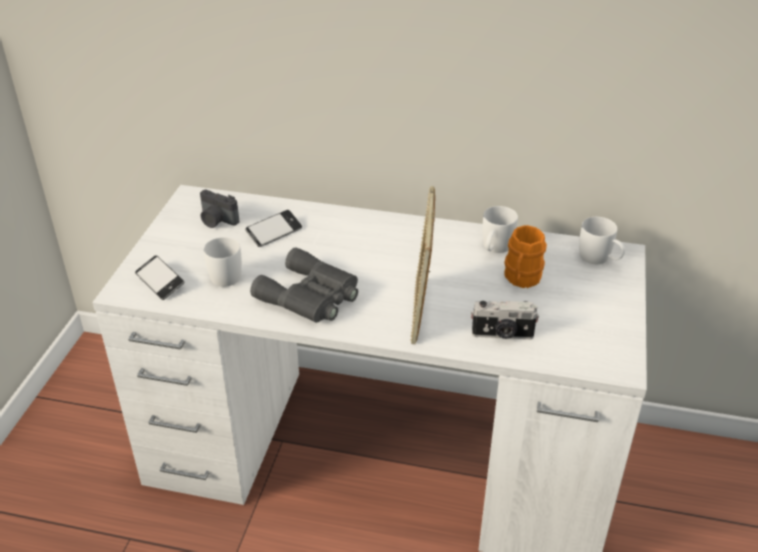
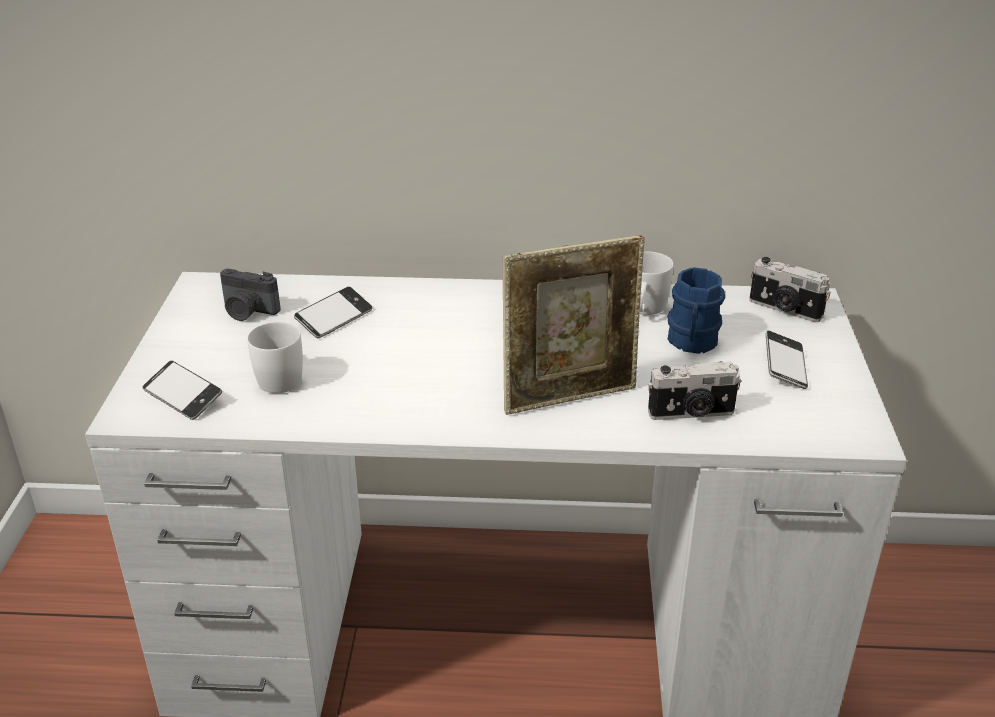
camera: 10 degrees left, 5 degrees down
(310, 296) = (410, 393): grey binoculars -> none
(420, 311) = (570, 396): picture frame -> picture frame turned 105 degrees counterclockwise
(521, 279) = (691, 343): orange mug -> blue mug
(583, 305) = (784, 366): none -> phone
(599, 259) = (784, 309): white mug -> camera

